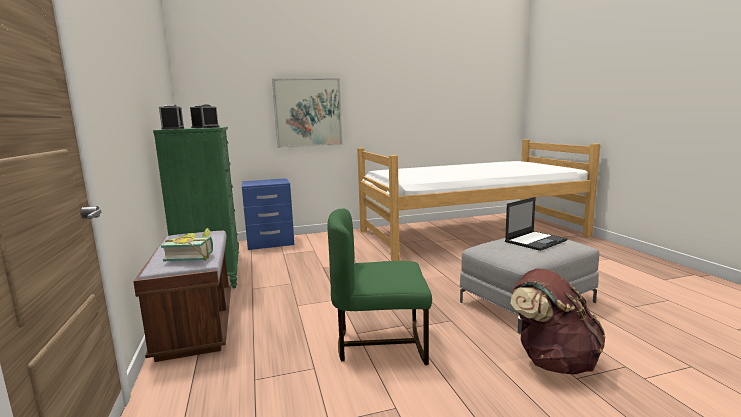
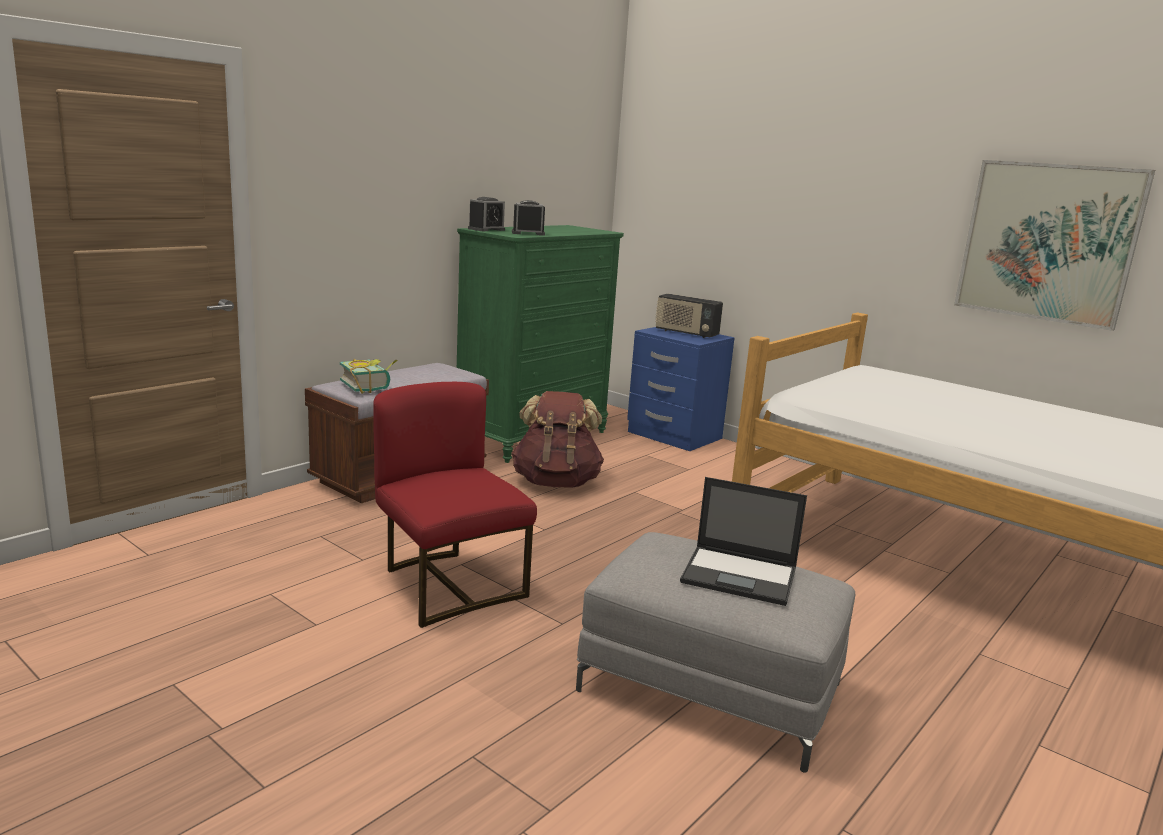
camera: 55 degrees right, 5 degrees up
(265, 181) = (686, 333): none -> radio
(308, 112) = (793, 227): picture -> picture (1048, 242)
(381, 343) = (448, 585): green chair -> red chair
(552, 361) = (508, 730): brown backpack -> brown backpack (556, 482)

